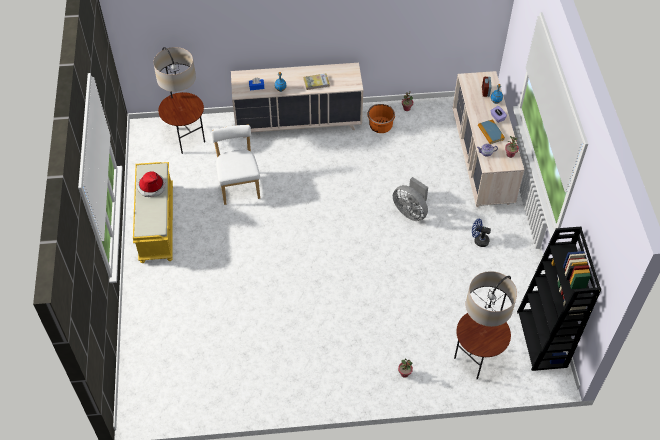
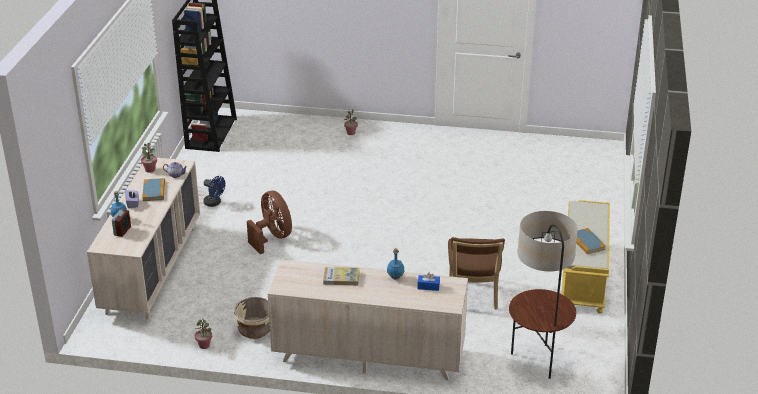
camera: 165 degrees left, 20 degrees down
(151, 187) = (586, 242): hat -> book
(239, 185) = (473, 296): white chair -> brown chair
(380, 126) = (255, 330): orange planter -> beige planter
(411, 211) = (272, 237): grey fan -> brown fan
(476, 359) = (280, 131): floor lamp -> none

